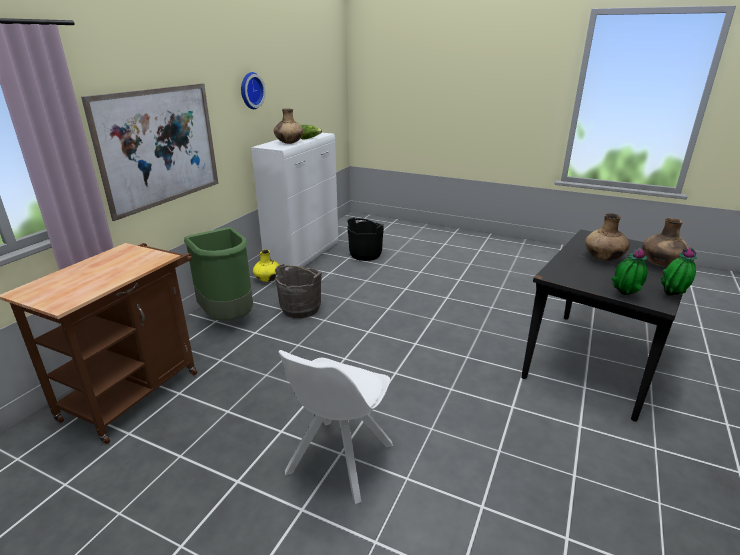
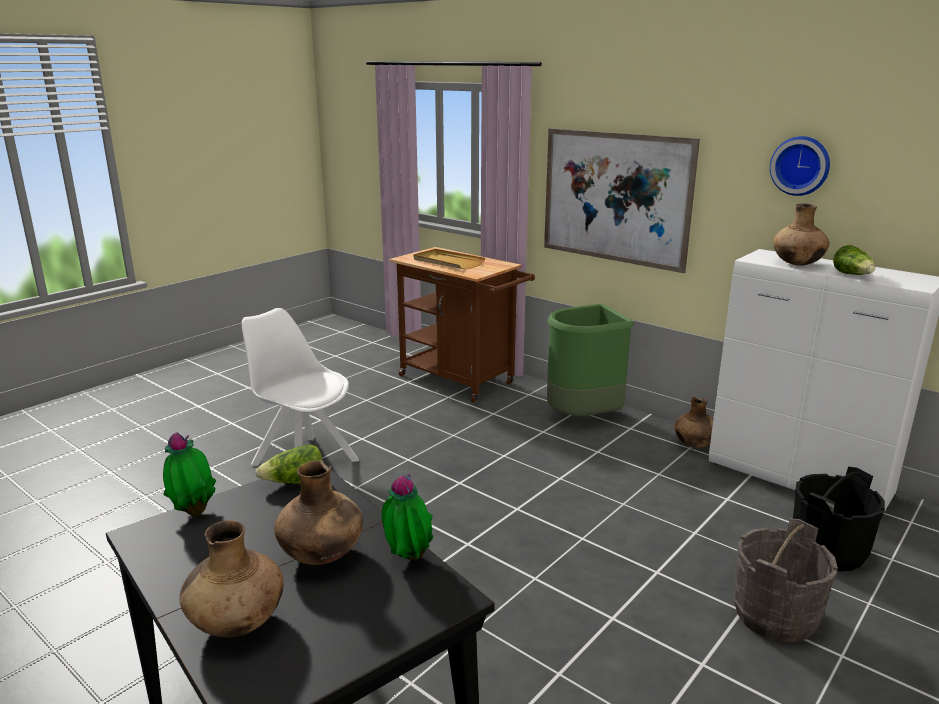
camera: 105 degrees right, 5 degrees down
(98, 276) = (447, 262): none -> beige tray
(268, 280) = (695, 444): yellow vase -> brown vase
(300, 309) = (597, 463): grey bucket -> grey bucket (774, 615)
(563, 277) = (295, 482): none -> lettuce
(672, 296) = (140, 560): potted plant -> potted plant (407, 559)

